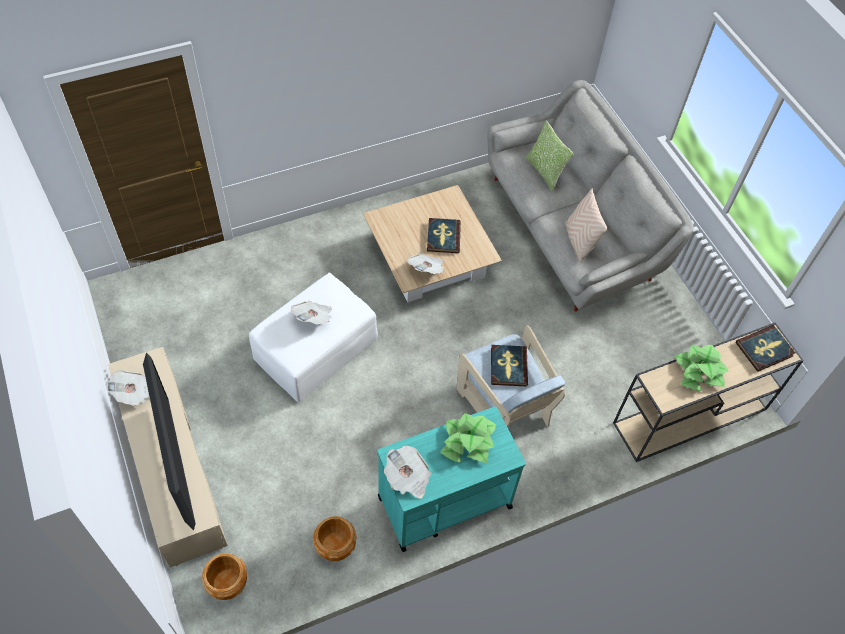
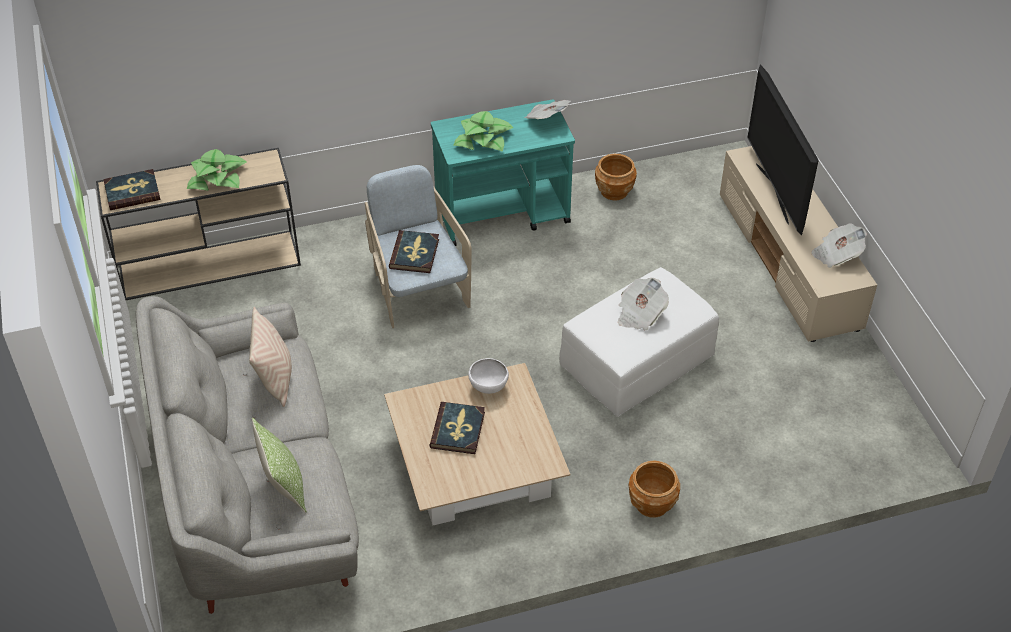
camera: 170 degrees left, 10 degrees down
(228, 583) = (715, 174): brown planter -> brown planter (652, 504)
(427, 269) = (488, 388): newspaper -> white bowl

